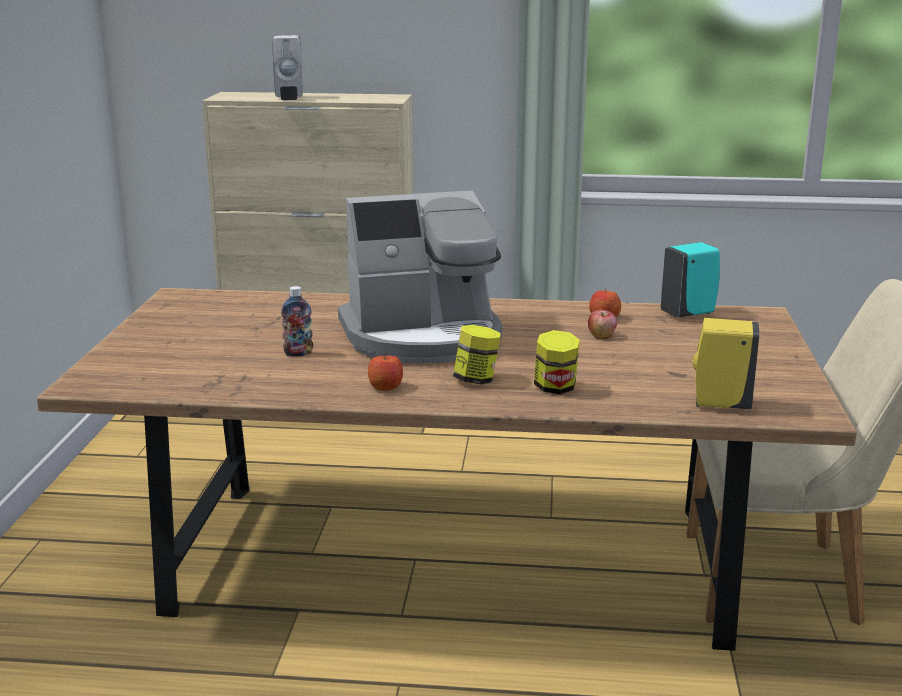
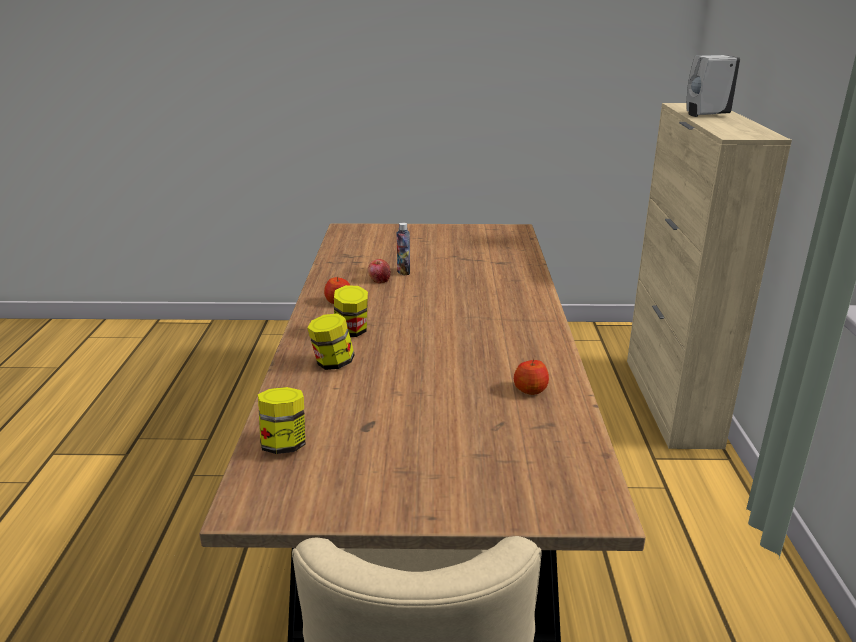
camera: 85 degrees right, 5 degrees up
(423, 337) = (447, 309): coffee machine -> none
(602, 336) = (473, 387): apple -> apple (379, 280)
(689, 314) = (570, 446): turquoise soap dispenser -> none
(719, 404) = (284, 445): yellow soap dispenser -> jar

